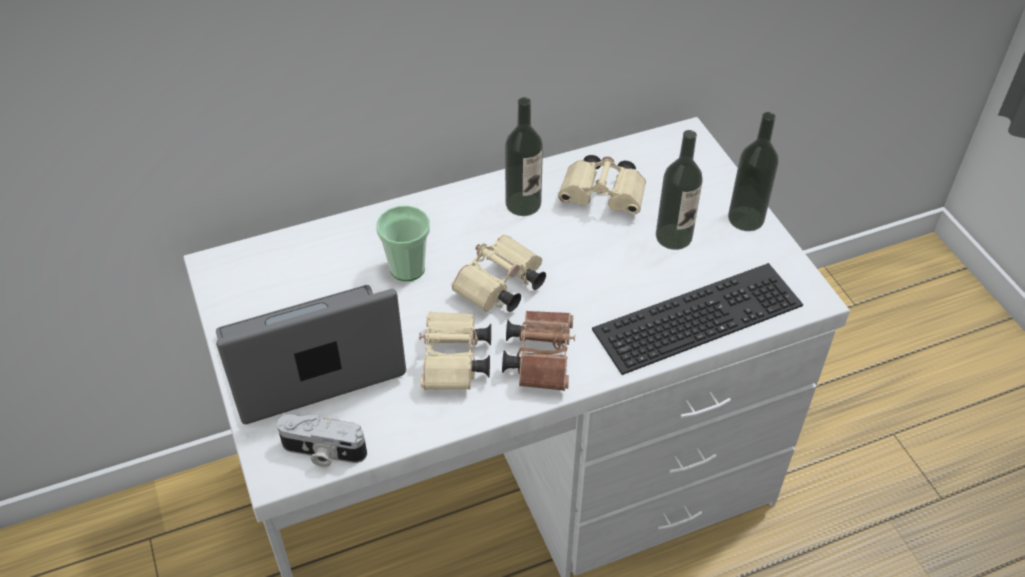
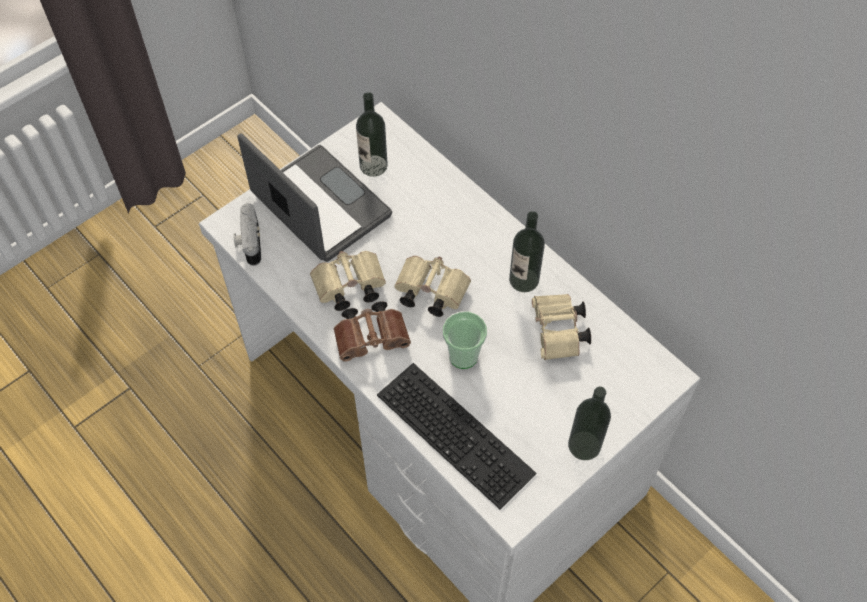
camera: 70 degrees right, 10 degrees up
(407, 268) = (423, 229): cup -> cup (463, 356)
(673, 236) = (536, 395): bottle -> bottle (373, 166)

